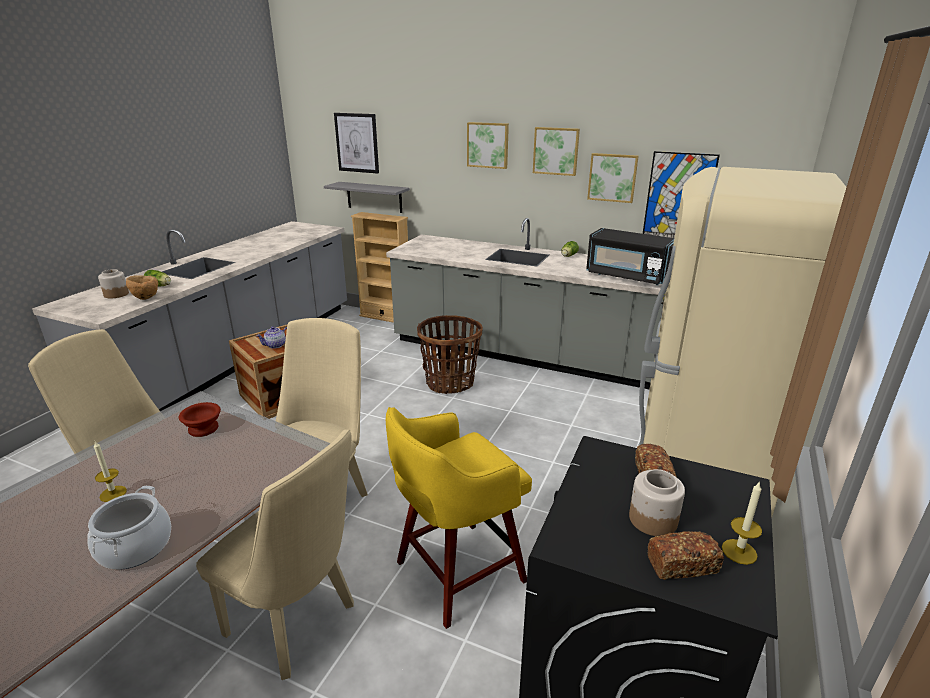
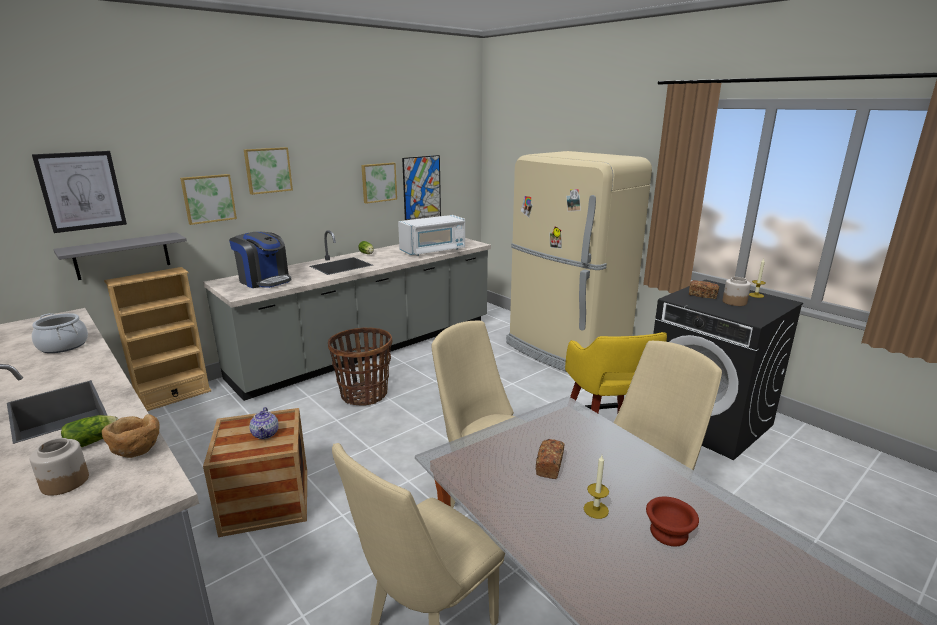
camera: 65 degrees left, 5 degrees down
(135, 547) = (679, 493): cooking pot -> cooking pot (63, 346)
(202, 429) = (504, 455): brown bowl -> brown bowl (670, 534)
(443, 247) = (264, 280): none -> coffee machine
(556, 151) = (332, 167): picture -> picture (208, 198)
(628, 276) = (433, 251): black microwave -> white microwave
(682, 565) = (765, 305): bread -> bread (549, 465)

